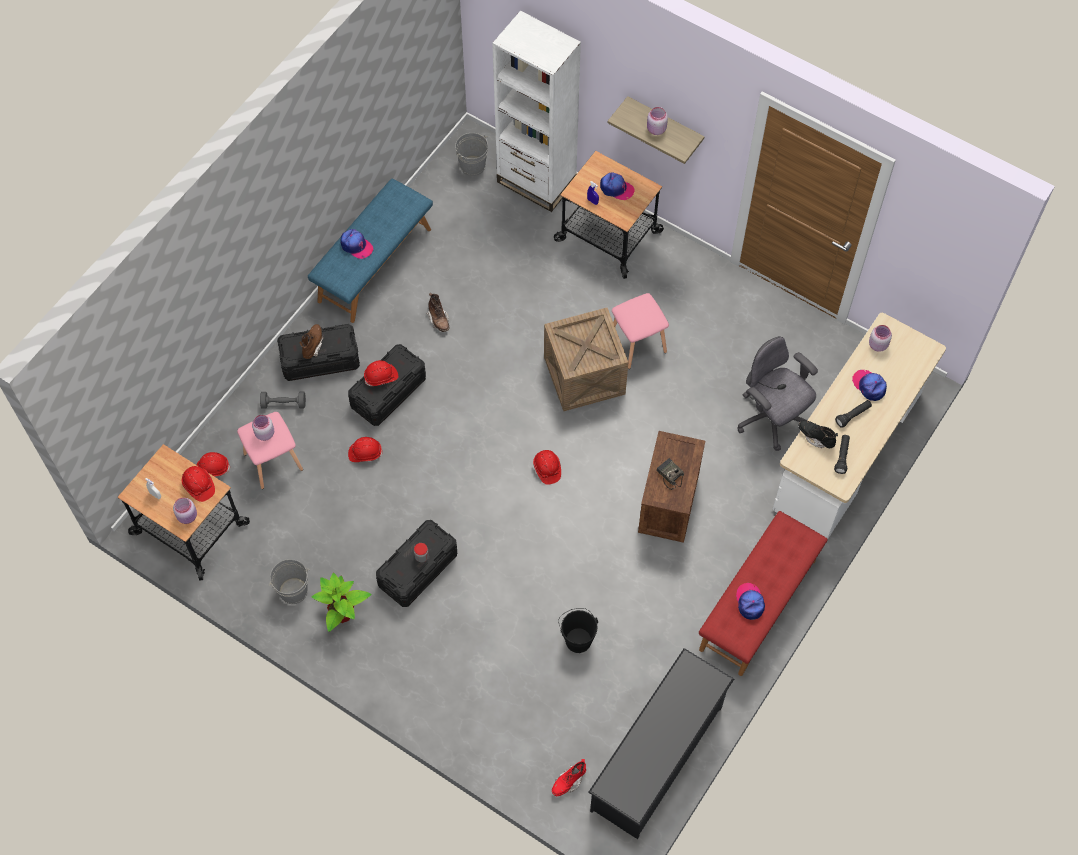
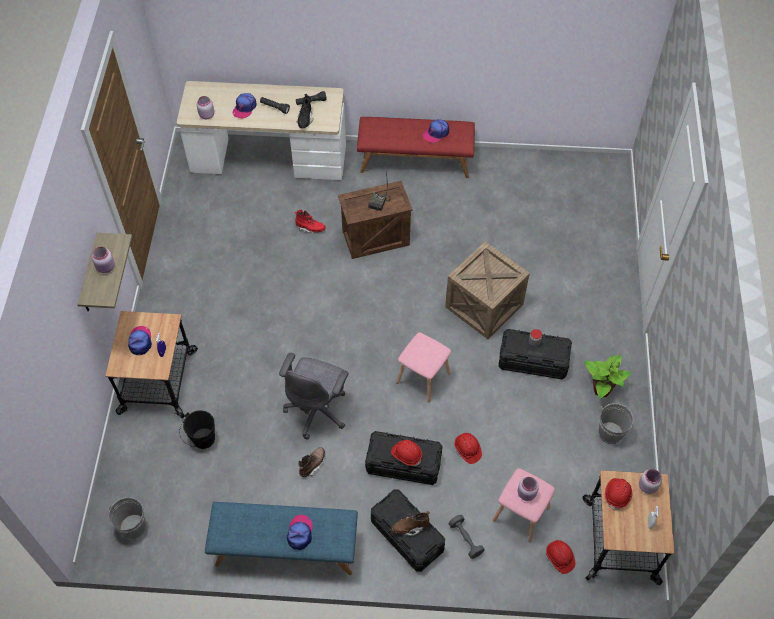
camera: 120 degrees left, 5 degrees down
(536, 181) = (126, 464): white bookcase -> none
(547, 469) = (397, 321): red hard hat -> none
(569, 781) = (604, 204): red boot -> red boot (310, 228)
(577, 638) = (510, 243): black bucket -> black bucket (202, 440)
(584, 375) = (302, 335): crate -> crate (484, 305)
(636, 343) = (252, 315): pink stool -> pink stool (423, 379)
(657, 758) = (554, 168): black shoe rack -> none
(771, 419) = (269, 209): grey office chair -> grey office chair (317, 410)

